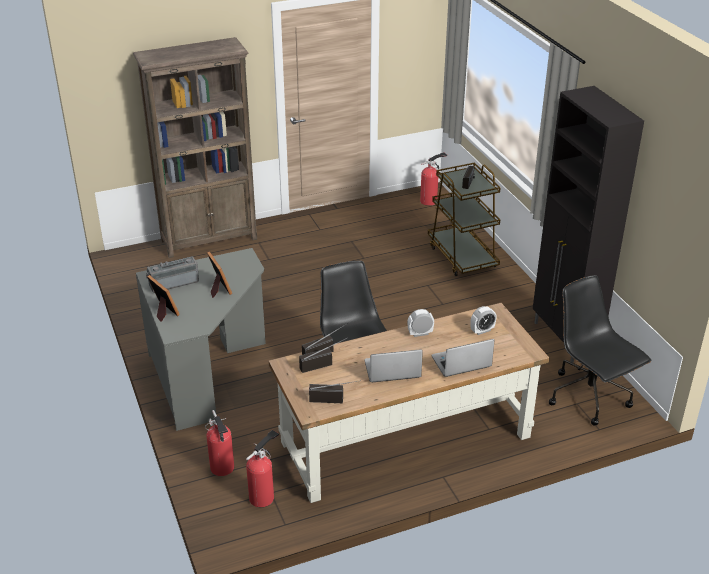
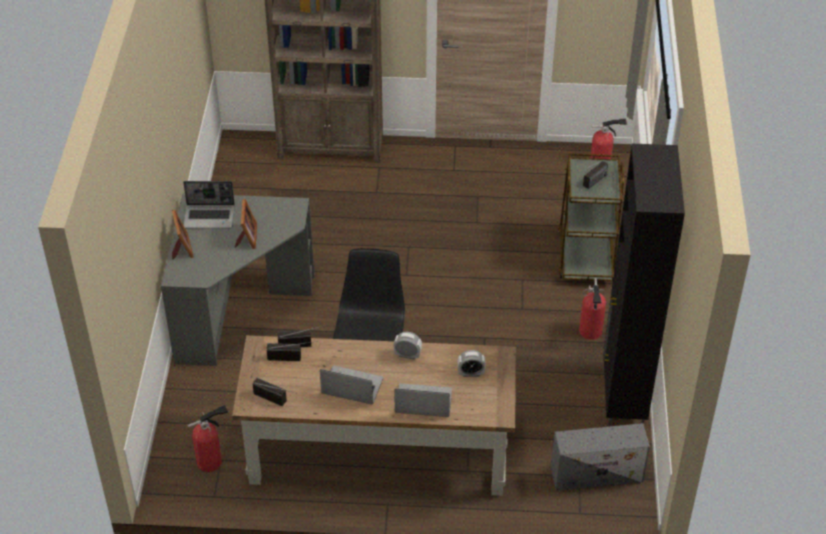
camera: 25 degrees right, 10 degrees up
(173, 282) = (210, 217): radio -> laptop
(223, 469) = (192, 420): fire extinguisher -> fire extinguisher (590, 333)
(590, 397) = (598, 474): black office chair -> grey storage box

